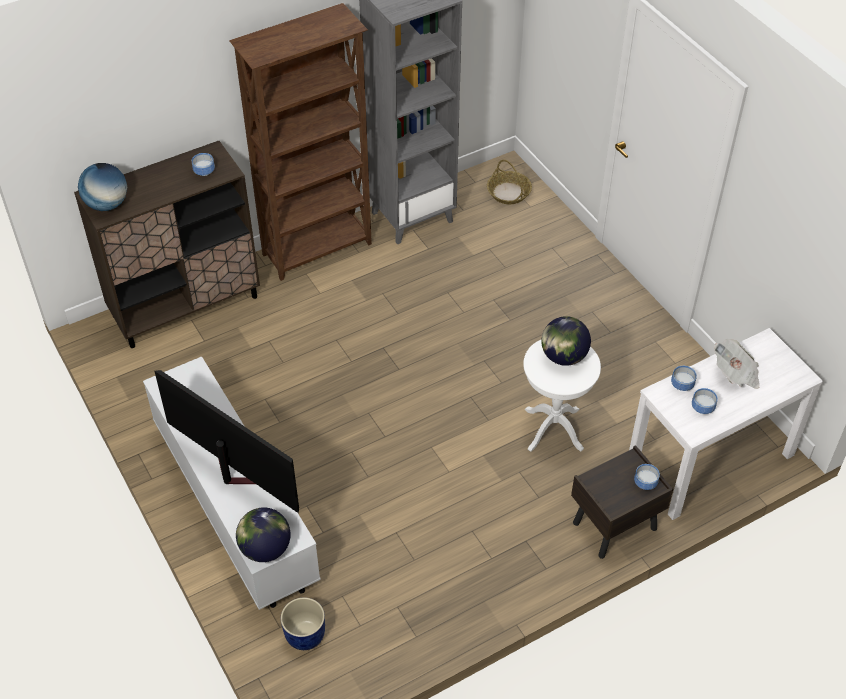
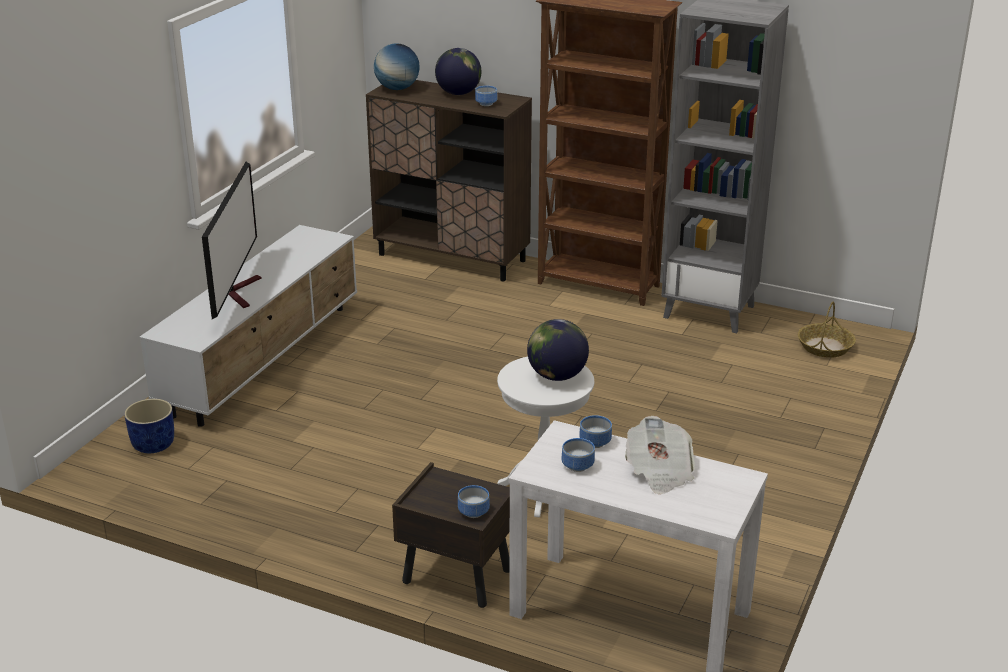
camera: 55 degrees right, 20 degrees down
(265, 548) = (172, 332): globe -> globe (458, 93)

